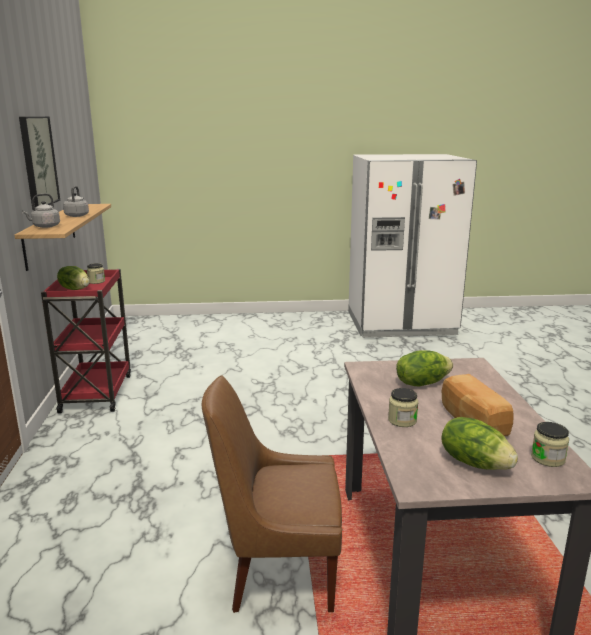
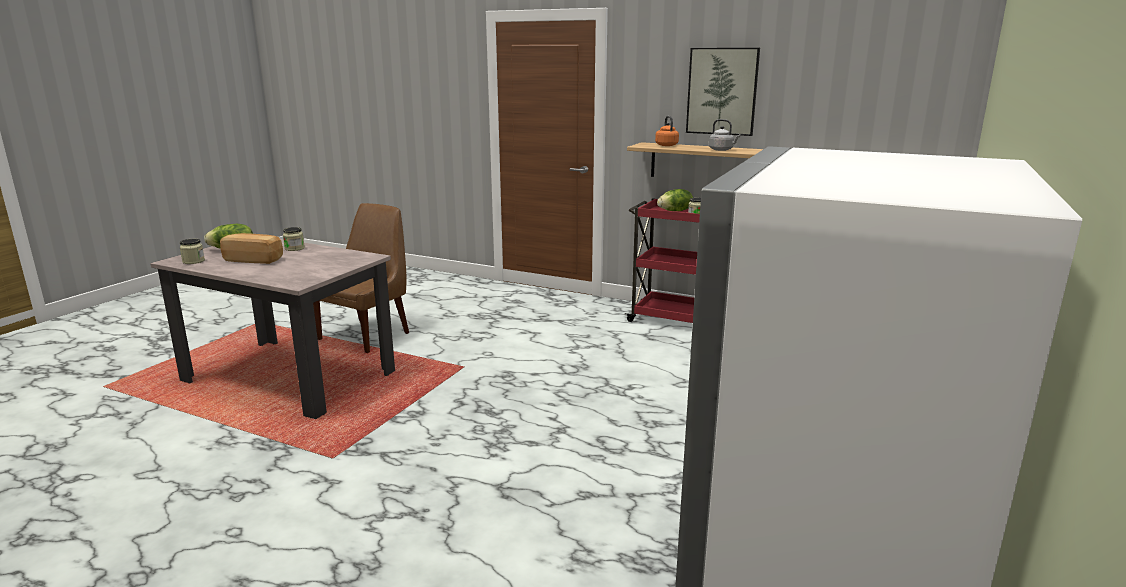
camera: 120 degrees right, 0 degrees up
(45, 226) = (666, 145): grey kettle -> orange kettle
(422, 383) = (315, 263): lettuce -> none

